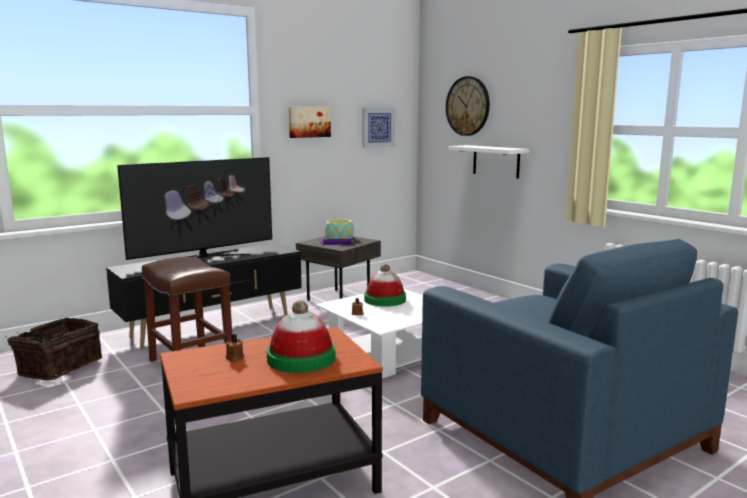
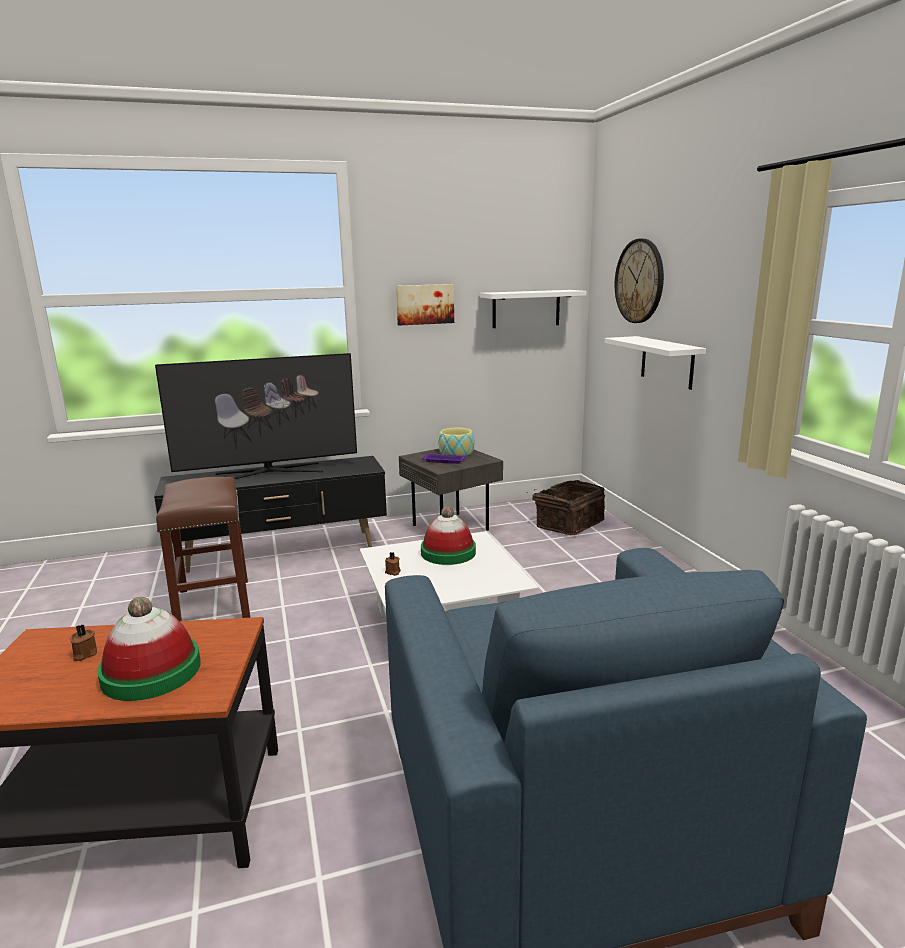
camera: 20 degrees right, 5 degrees up
(58, 367) = (93, 586): basket -> basket (568, 524)
(378, 127) = (526, 309): picture -> white shelf

